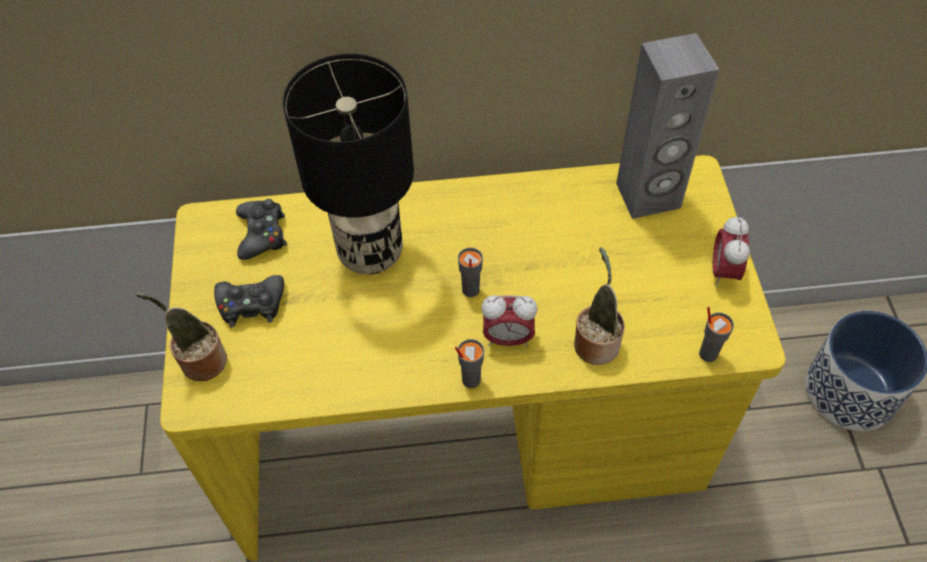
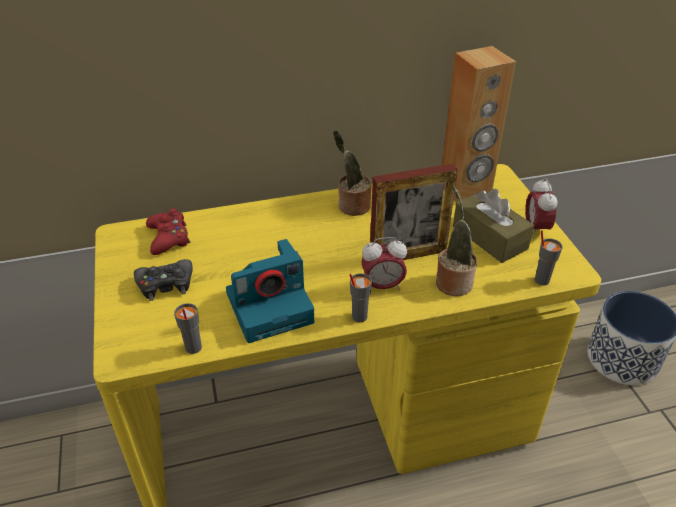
camera: 10 degrees left, 15 degrees down
(200, 361) = (125, 328): potted plant -> potted plant (351, 206)
(262, 234) = (169, 238): black game controller -> red game controller
(369, 351) = (271, 306): none -> camera
(371, 252) = (260, 241): black table lamp -> none
(470, 290) = (345, 258): grey cup -> grey cup (193, 348)
(549, 295) = (408, 255): none -> picture frame
(648, 196) = (465, 190): grey speaker -> brown speaker
(659, 279) = (489, 237): none -> brown tissue box

